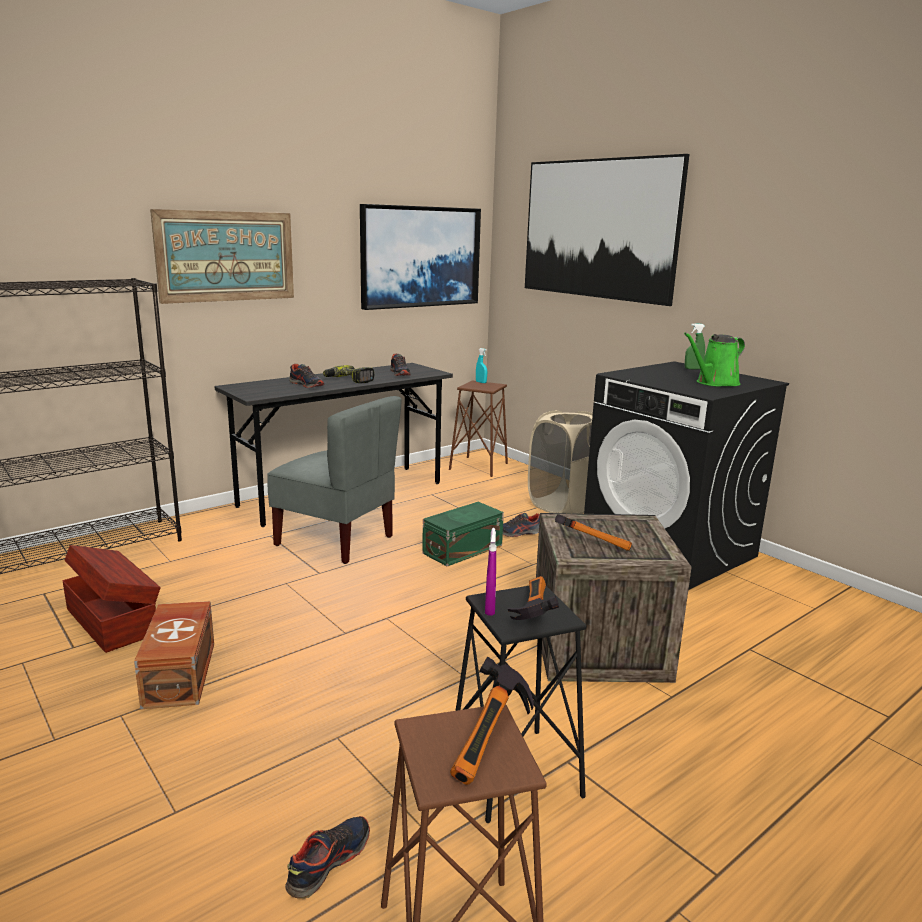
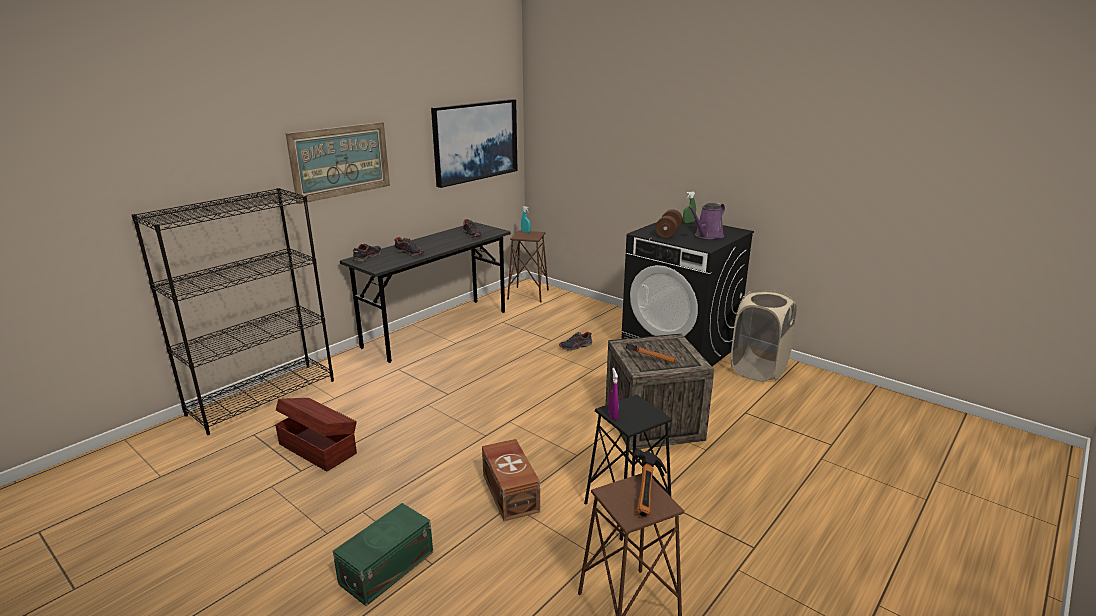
camera: 10 degrees left, 5 degrees up
(181, 673) = (388, 478): brown storage box -> brown storage box (511, 492)
(328, 862) = (538, 576): shoe -> shoe (367, 257)
(336, 540) = (449, 367): grey chair -> none
(348, 380) = (437, 245): power drill -> none
(461, 549) = (540, 364): green storage box -> green storage box (385, 568)
(529, 612) = (636, 415): hammer -> none
(564, 505) = (600, 320): beige laundry basket -> beige laundry basket (758, 369)
(598, 229) = (610, 118): picture -> none
(657, 377) = (668, 233): none -> brown dumbbell
(714, 383) = (707, 236): green watering can -> purple watering can

